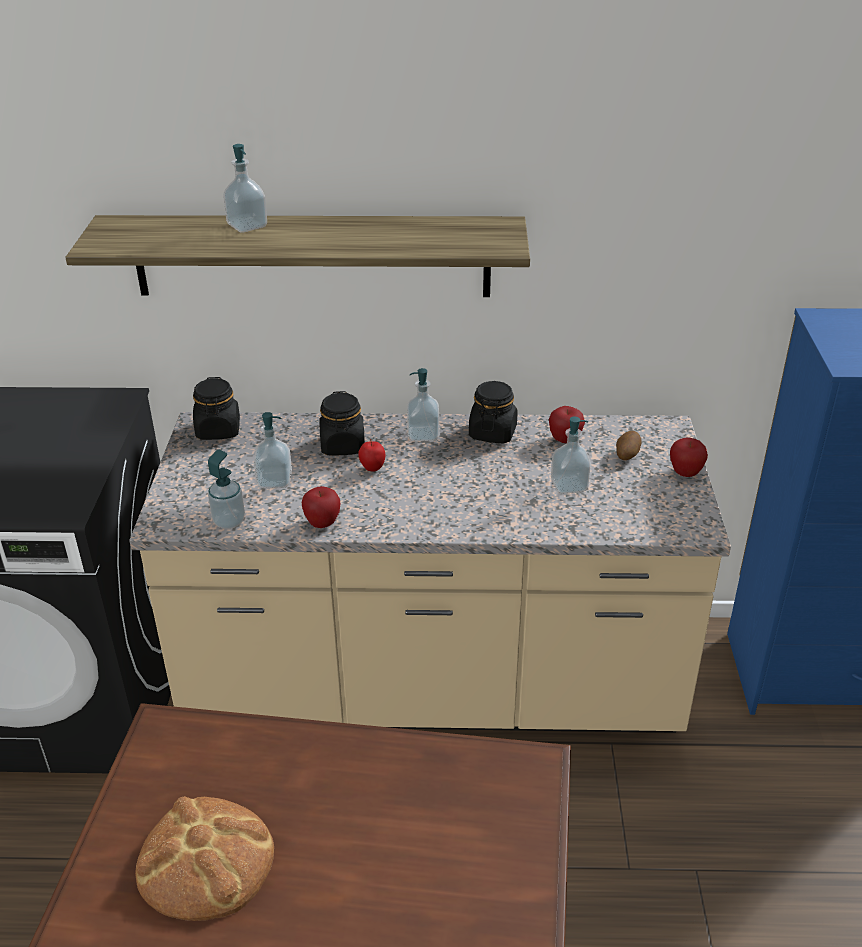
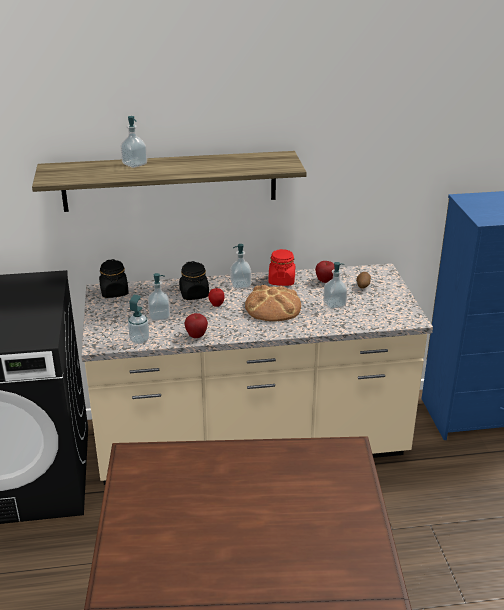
camera: 10 degrees left, 5 degrees down
(206, 860) = (180, 513): bread -> bread (272, 307)
(492, 432) = (281, 280): black jar -> red jar
(685, 473) = (398, 292): apple -> none

